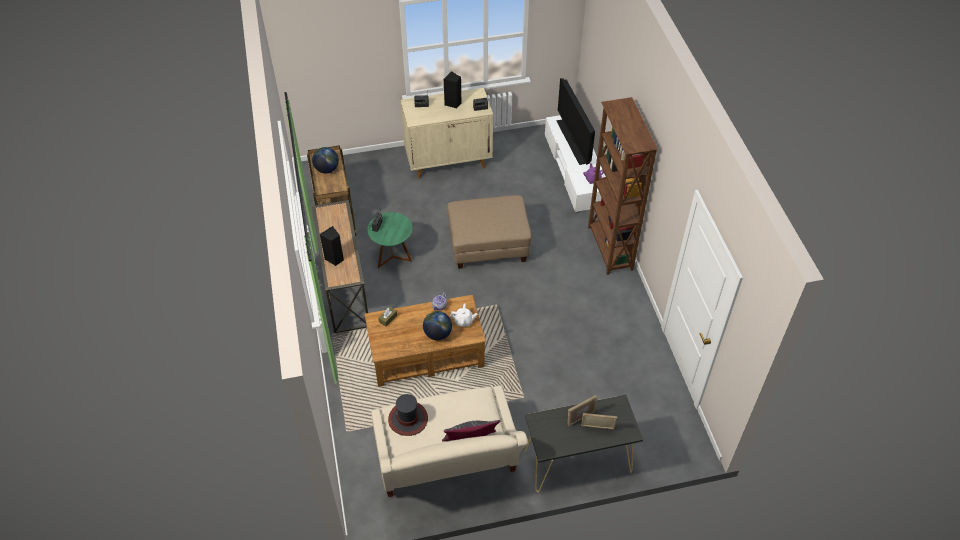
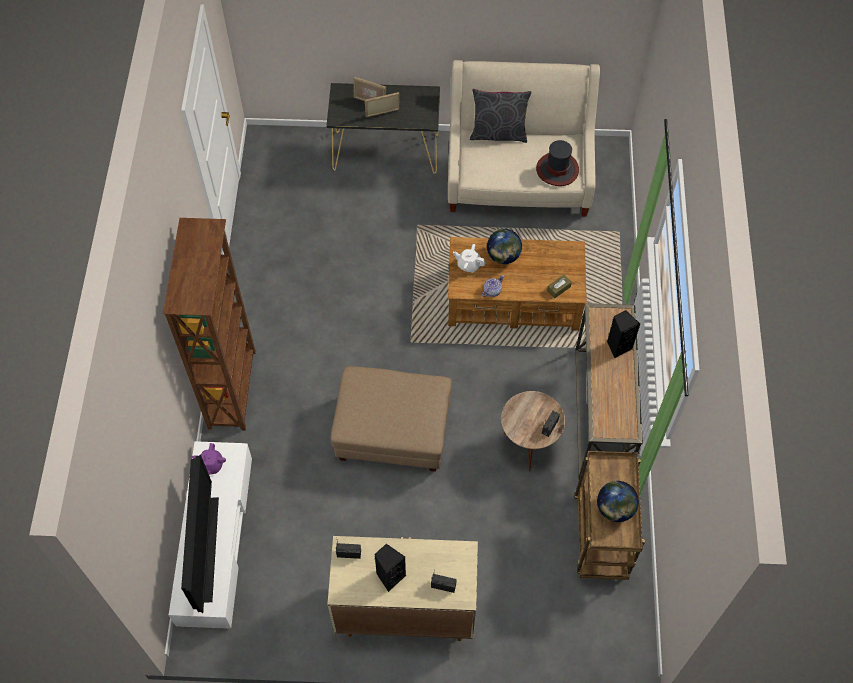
camera: 165 degrees left, 10 degrees up
(393, 257) = (528, 445): green side table -> brown side table

